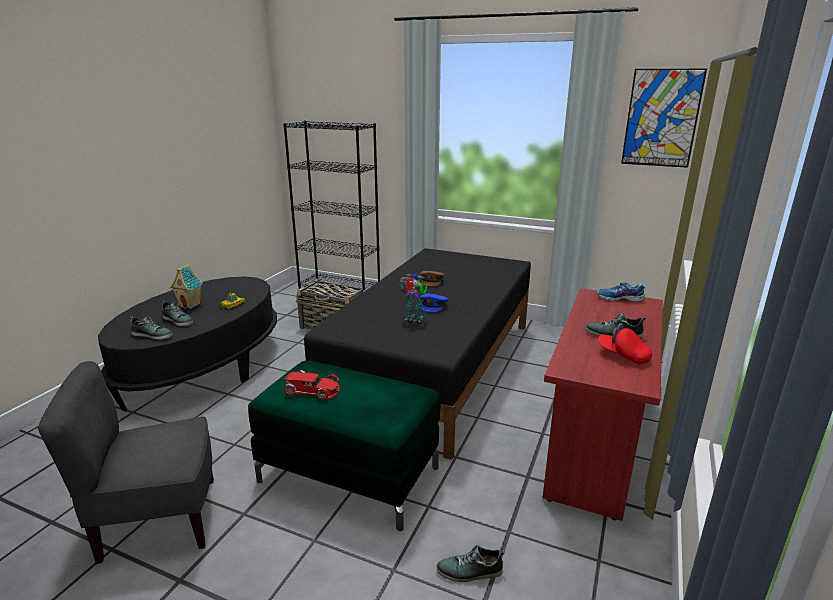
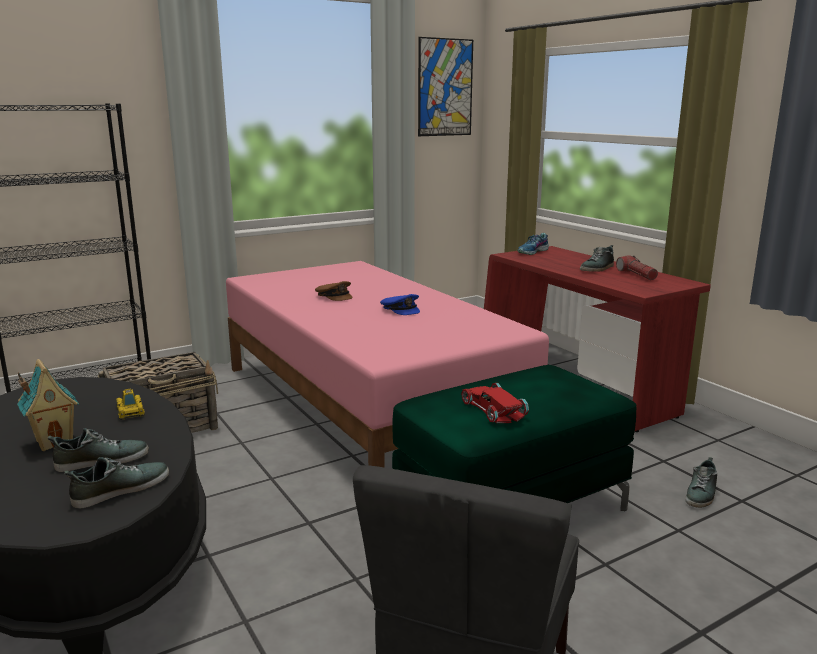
camera: 55 degrees left, 5 degrees down
(312, 390) = (494, 408): red toy car -> red toy car turned 75 degrees counterclockwise
(414, 319) = (421, 322): toy robot -> none
(436, 367) = (367, 404): black bed -> pink bed
(623, 355) = (636, 275): red cap -> flashlight

